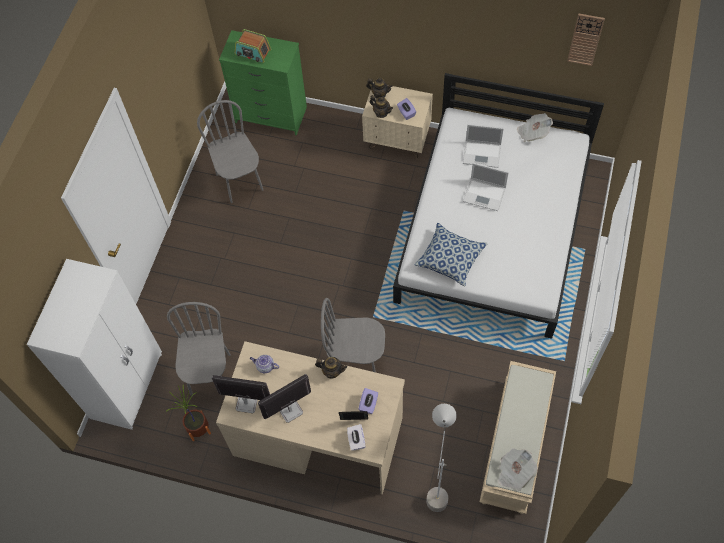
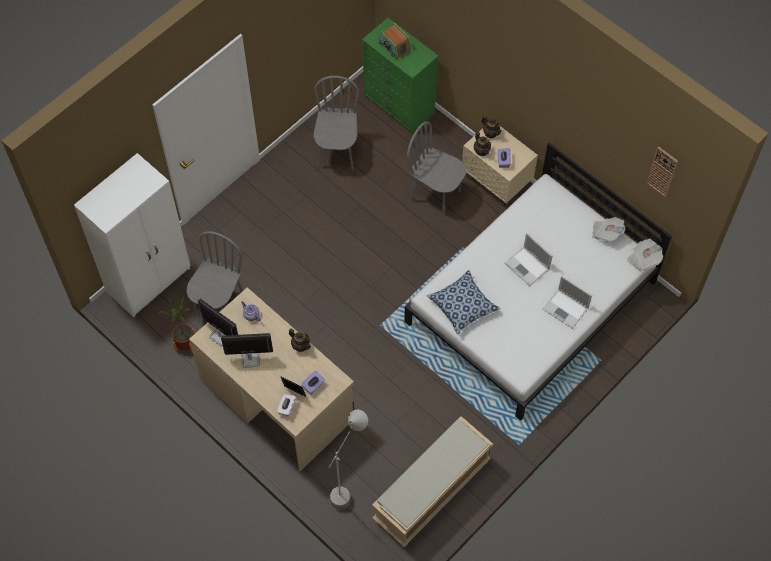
camera: 25 degrees right, 0 degrees up
(356, 361) = (343, 355): grey chair -> grey chair (435, 195)
(482, 154) = (549, 230): laptop -> laptop (566, 309)
(514, 473) = (405, 504): newspaper -> newspaper (643, 259)

